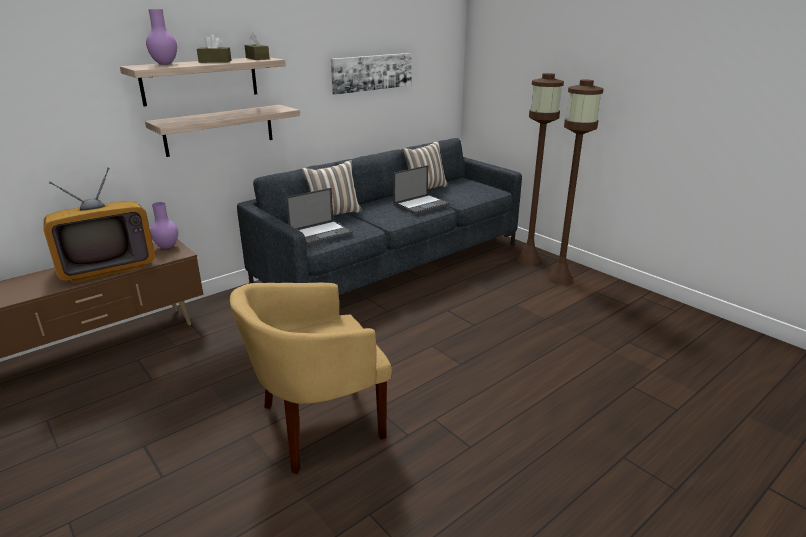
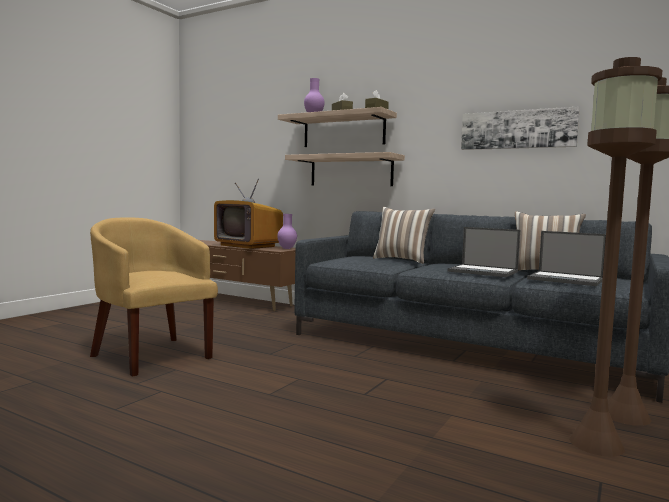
camera: 70 degrees right, 20 degrees down
(321, 233) = (350, 259): laptop -> laptop (566, 279)

